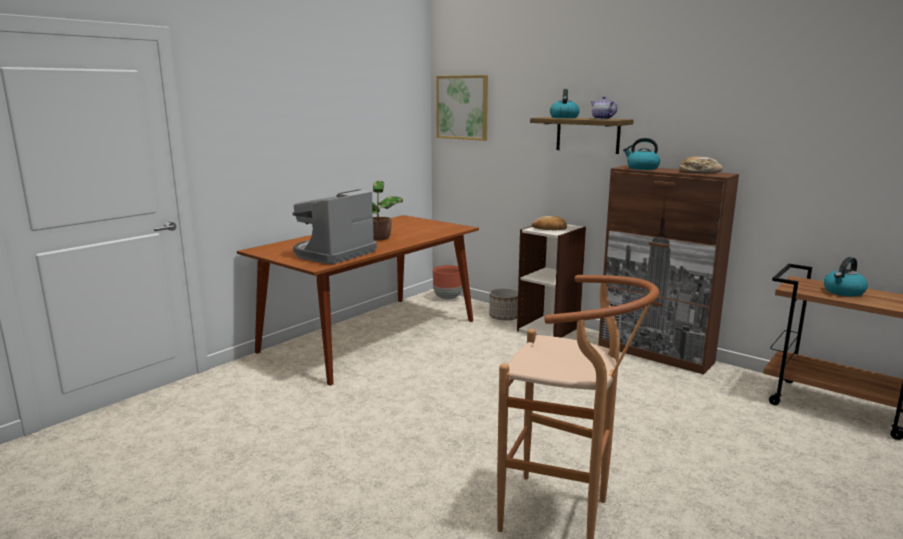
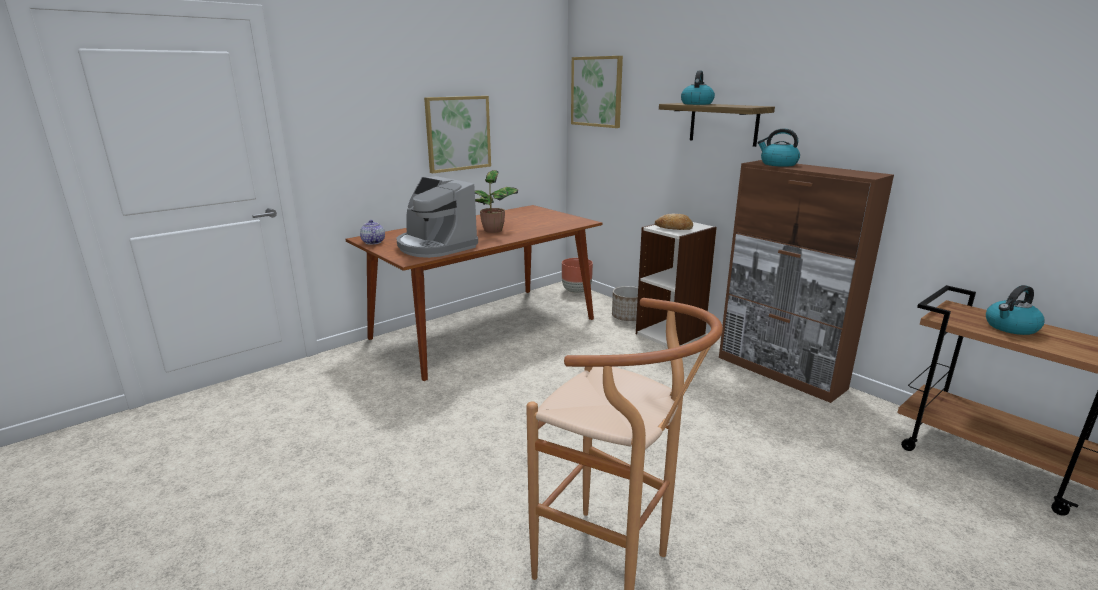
camera: 10 degrees right, 5 degrees up
(333, 254) = (435, 246): coffee machine -> coffee machine turned 90 degrees counterclockwise
(338, 147) = (458, 133): none -> picture
(602, 118) = (738, 105): teapot -> teapot (373, 242)
(699, 172) = (844, 171): bread -> none

